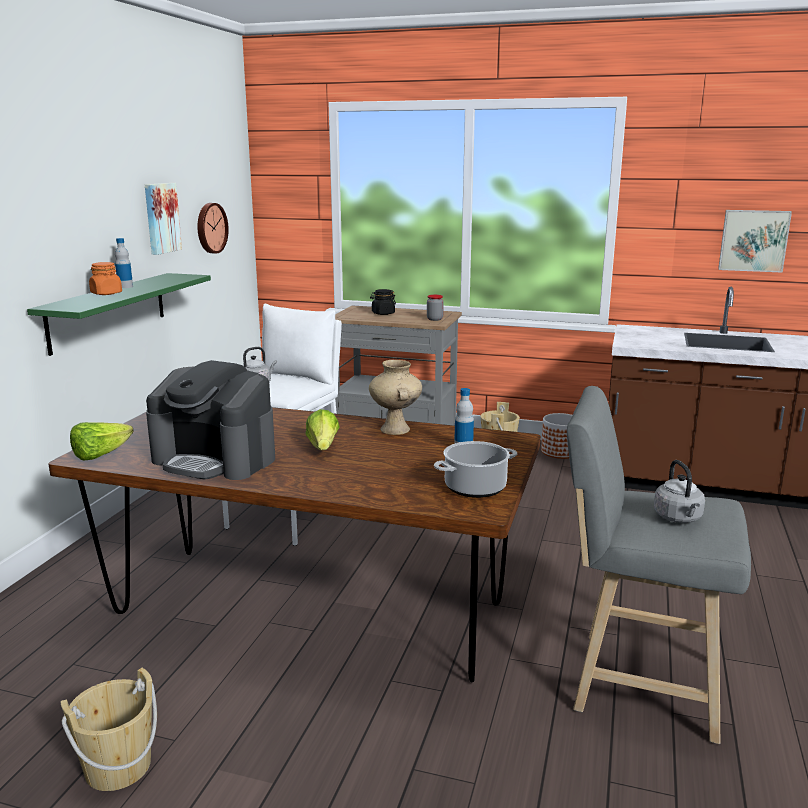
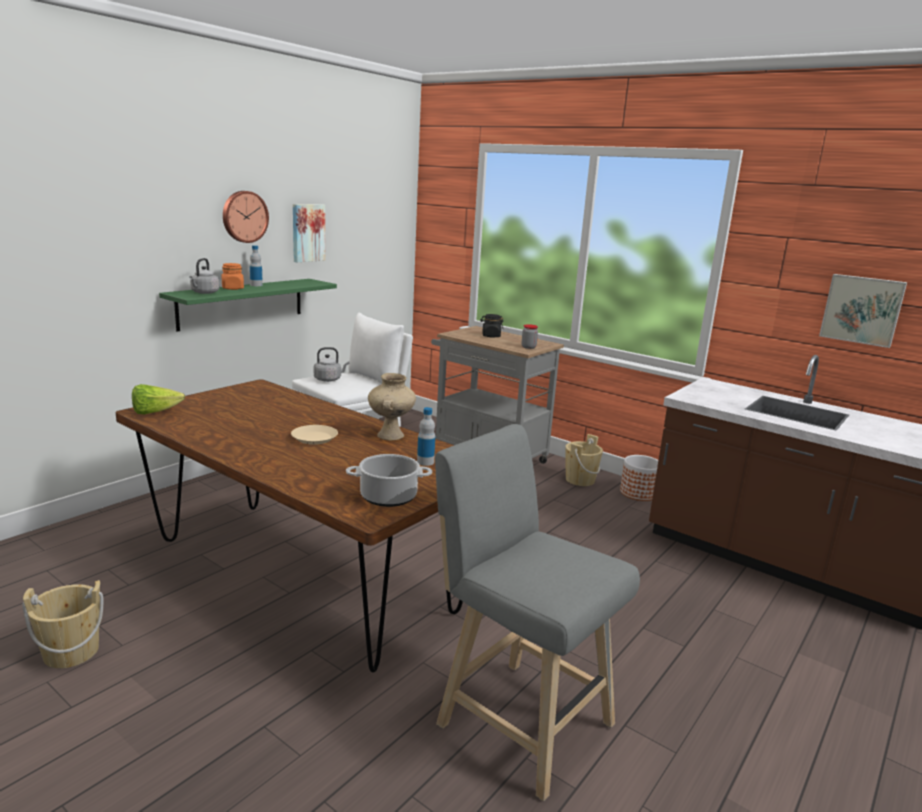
camera: 20 degrees right, 0 degrees up
(210, 228) = (363, 245): wall clock -> wall clock (244, 216)
(215, 459) = (226, 431): coffee machine -> none
(323, 447) = (315, 438): lettuce -> beige plate
(678, 518) = (545, 567): grey kettle -> grey kettle (204, 293)

